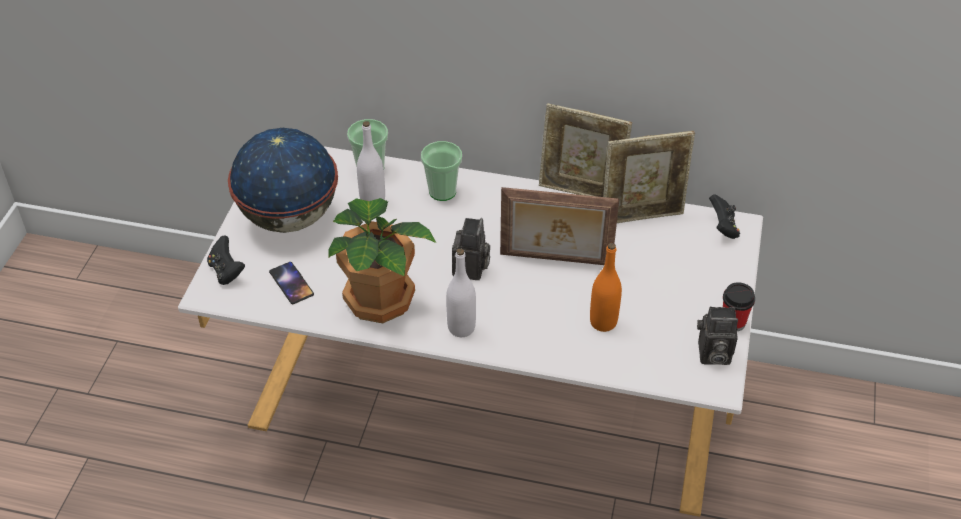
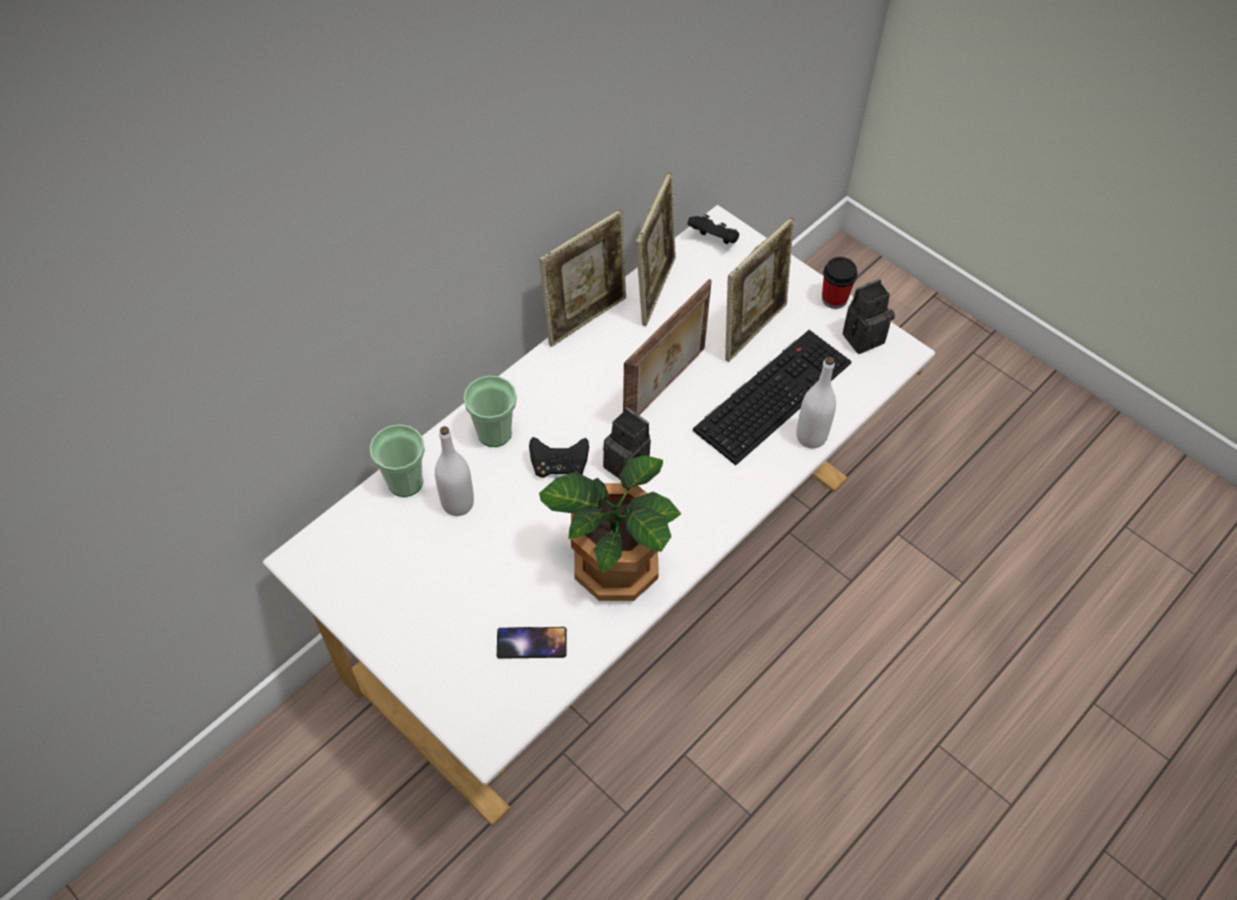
camera: 60 degrees left, 10 degrees up
(226, 271) = (464, 703): black game controller -> black game controller (559, 466)
(288, 218) = (423, 600): globe -> none
(461, 328) = (704, 513): white bottle -> white bottle (811, 437)
(603, 322) = (772, 394): orange bottle -> keyboard
(656, 286) = (753, 329): none -> picture frame
(712, 355) = (863, 336): camera -> camera turned 150 degrees counterclockwise

